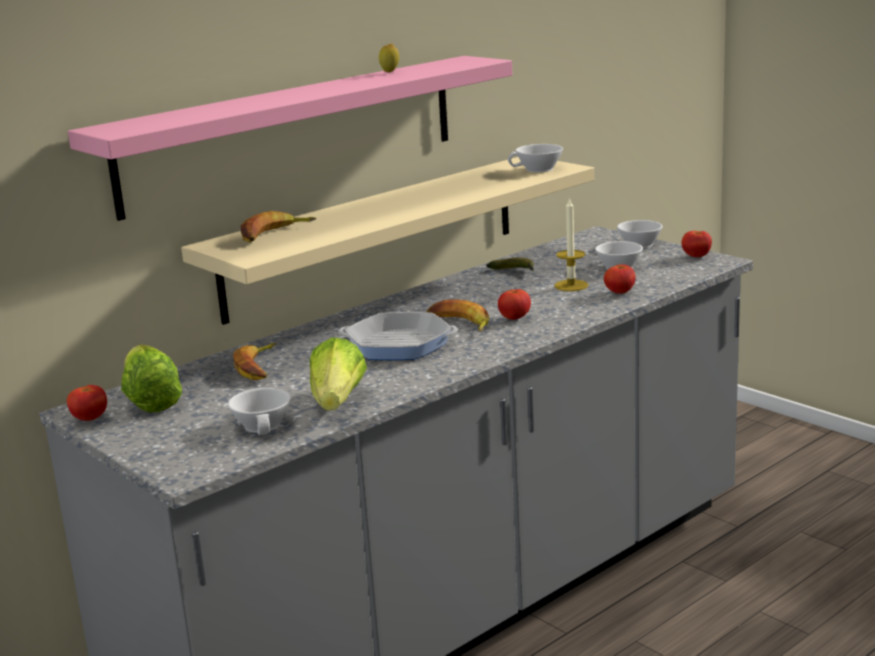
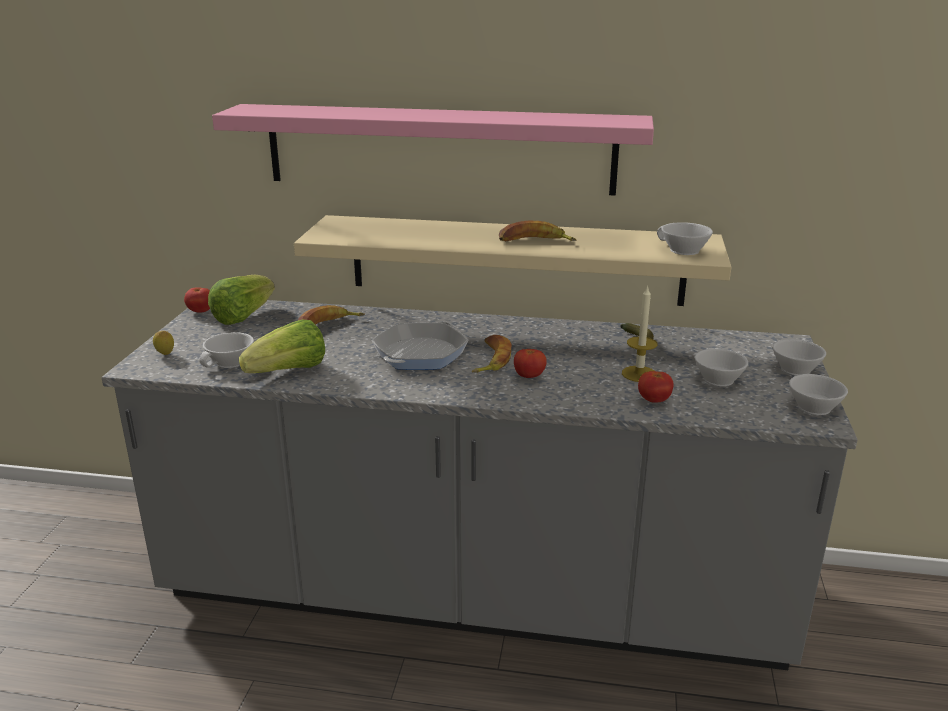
camera: 50 degrees right, 5 degrees up
(274, 234) = (380, 227): banana -> banana (535, 241)
(390, 72) = (535, 115): lemon -> lemon (165, 354)
(398, 344) = (420, 353): frying pan -> frying pan turned 120 degrees counterclockwise
(696, 256) = (811, 406): tomato -> white cup

